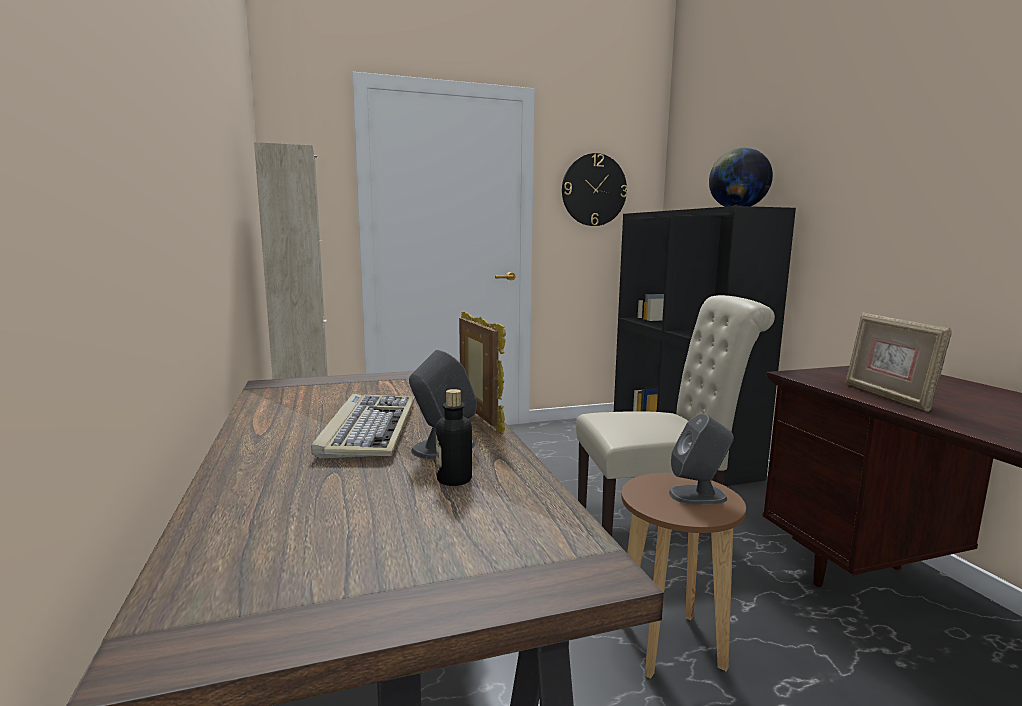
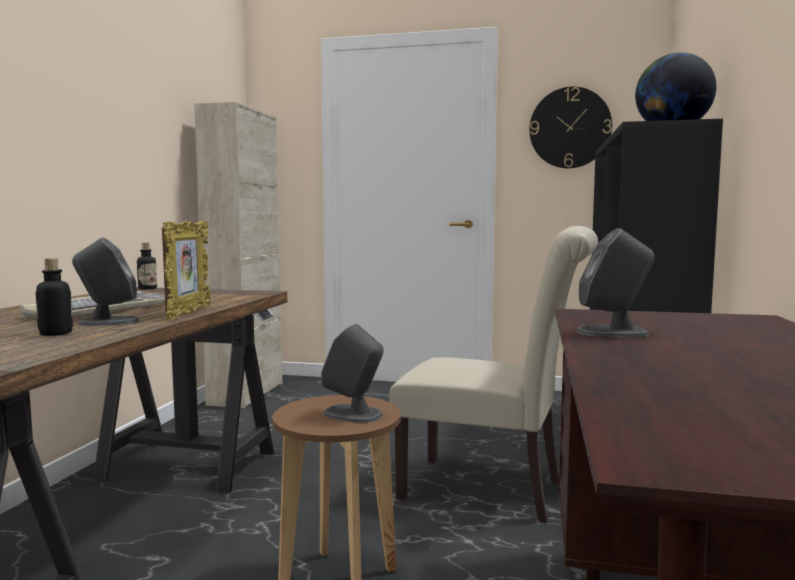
camera: 30 degrees right, 5 degrees down
(287, 381) = (147, 288): none -> bottle
(887, 397) = (613, 332): picture frame -> grey speaker

